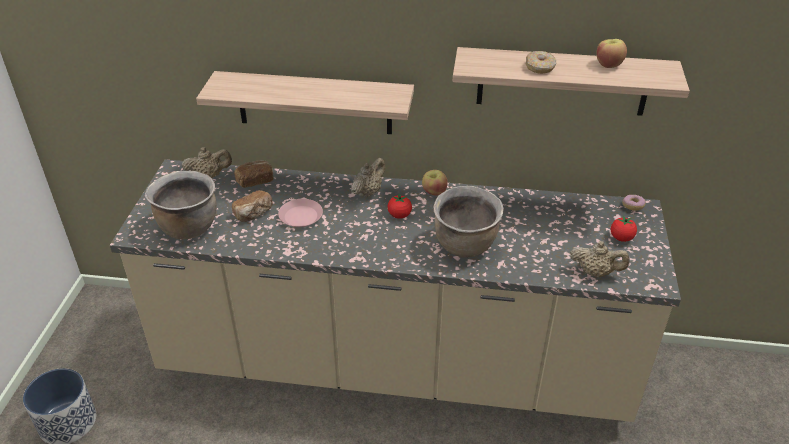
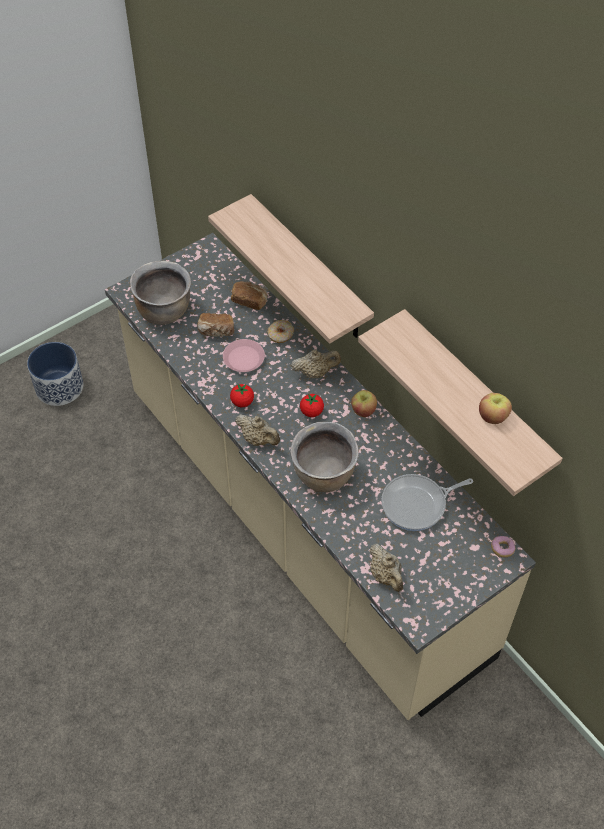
camera: 45 degrees right, 15 degrees up
(209, 176) = (224, 272): beige teapot -> beige teapot (258, 439)
(540, 67) = (433, 378): donut -> donut (280, 335)
(549, 219) = (417, 504): none -> frying pan
(621, 238) = (449, 567): tomato -> tomato (242, 402)

